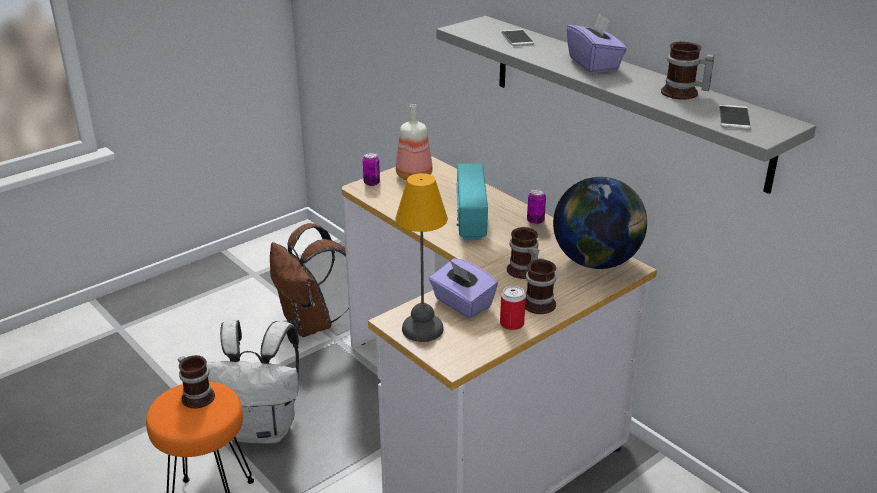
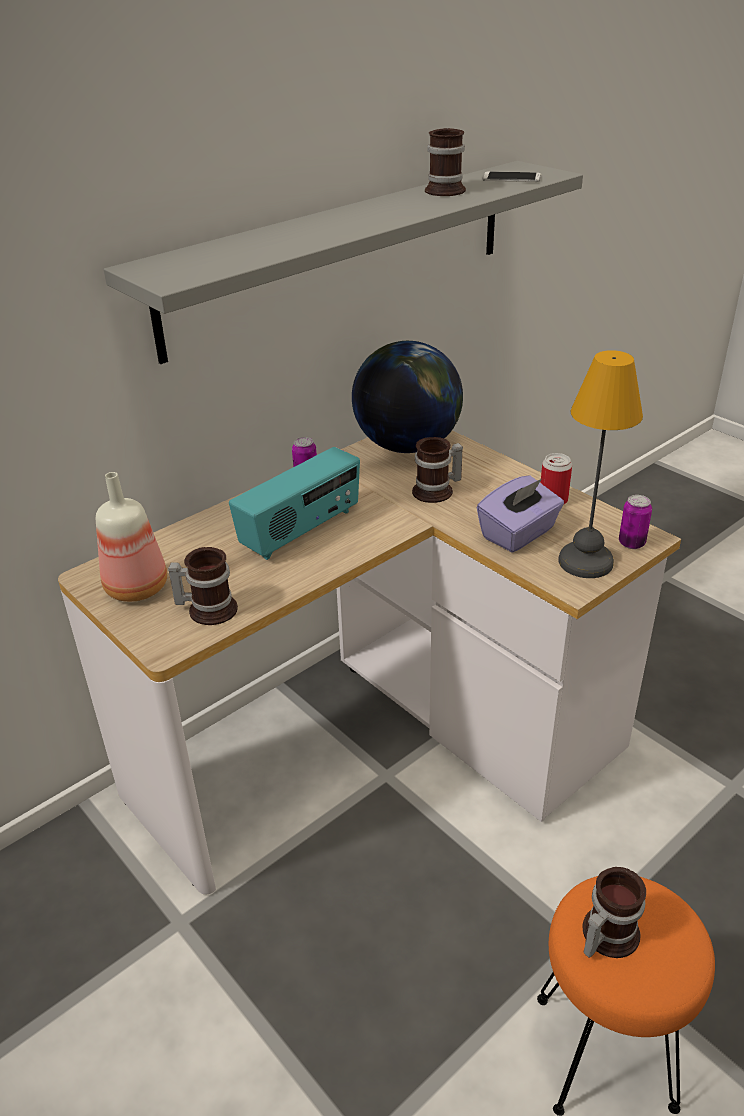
camera: 90 degrees left, 5 degrees up
(262, 429) = (421, 1005): white backpack -> none
(311, 324) = (128, 969): brown backpack -> none
(371, 183) = (151, 634): can -> can (631, 543)
(470, 221) = (301, 531): radio -> radio turned 45 degrees counterclockwise
(517, 38) = (235, 249): phone -> none
(540, 302) = (502, 481): mug -> mug (208, 608)
(594, 64) = (351, 217): purple tissue box -> none

